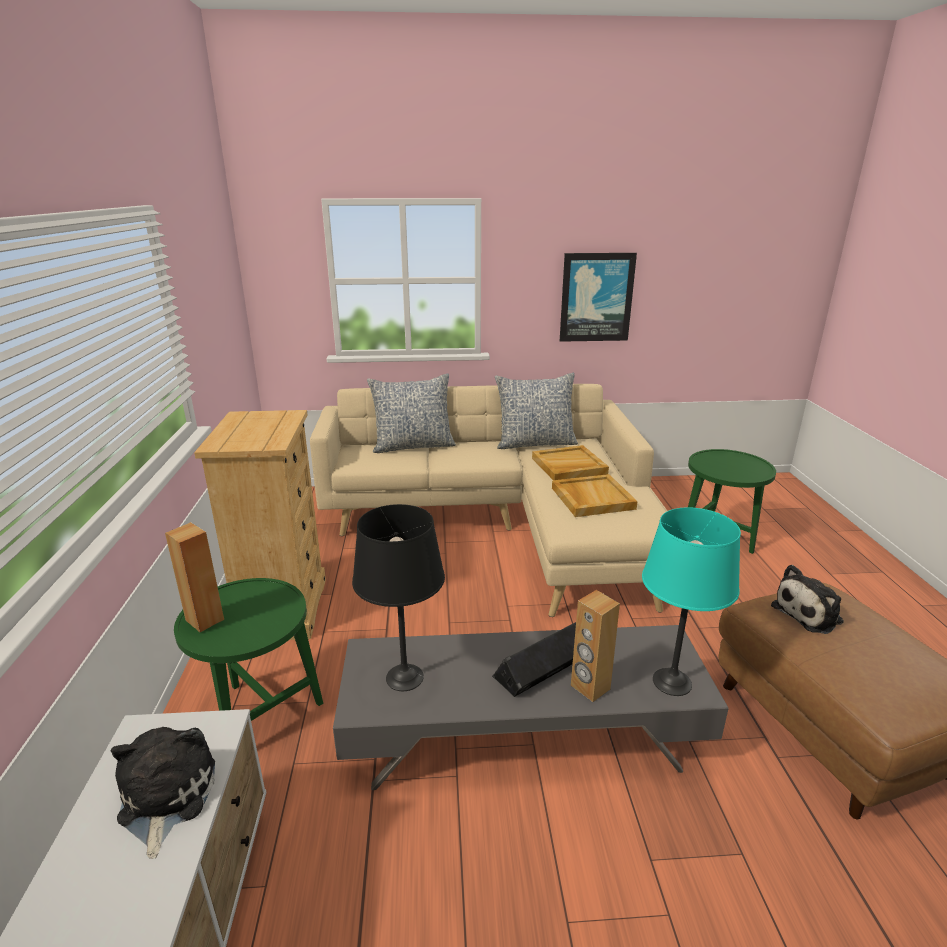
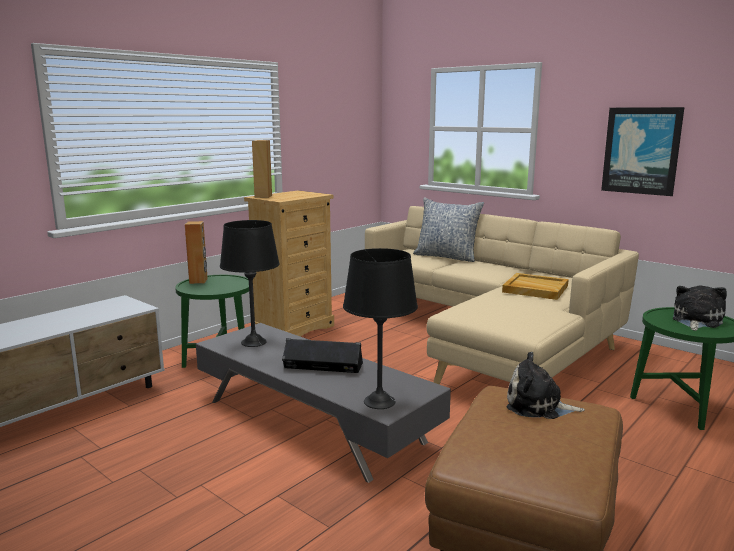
camera: 45 degrees right, 10 degrees down
(165, 798) = (92, 315): plush toy -> plush toy (696, 320)
(535, 443) = (541, 274): pillow -> none
(590, 687) = (328, 382): brown speaker -> brown speaker (263, 196)
(591, 498) = (508, 305): beige tray -> none
(672, 682) = (379, 402): turquoise table lamp -> black table lamp

